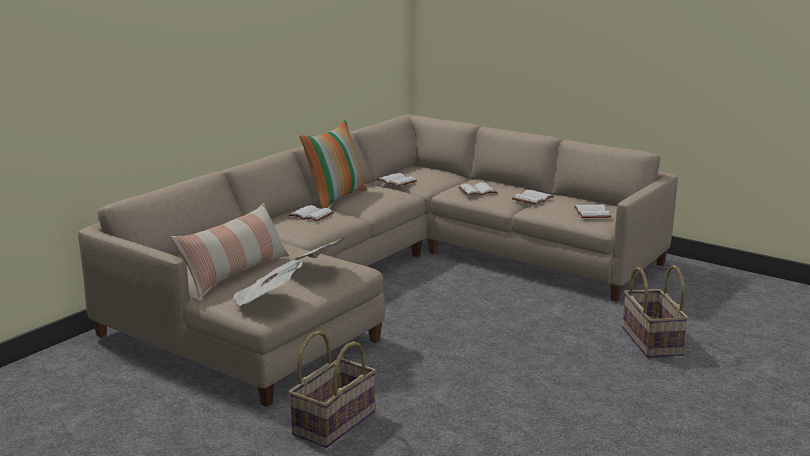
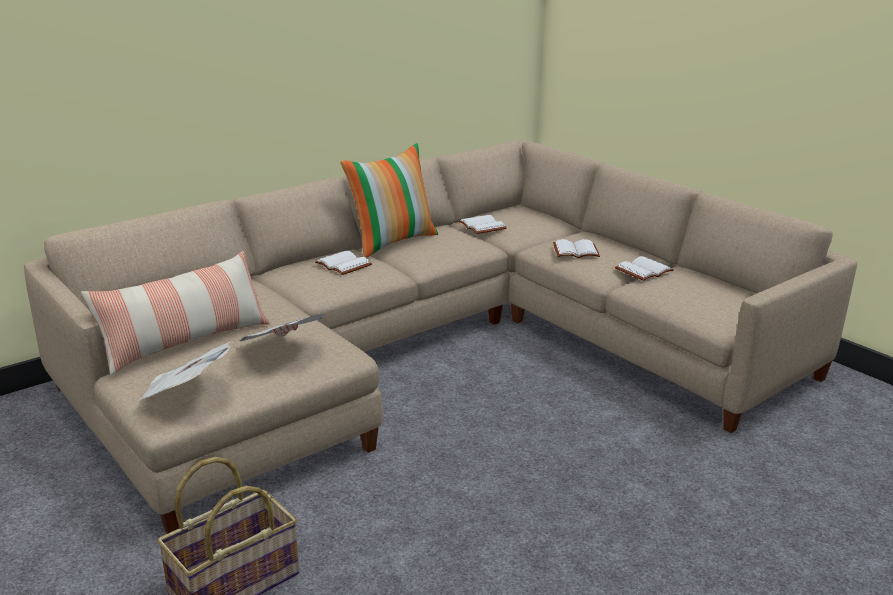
camera: 15 degrees right, 5 degrees up
(590, 213) = (713, 303): white book -> none
(650, 341) = (753, 514): basket -> none

